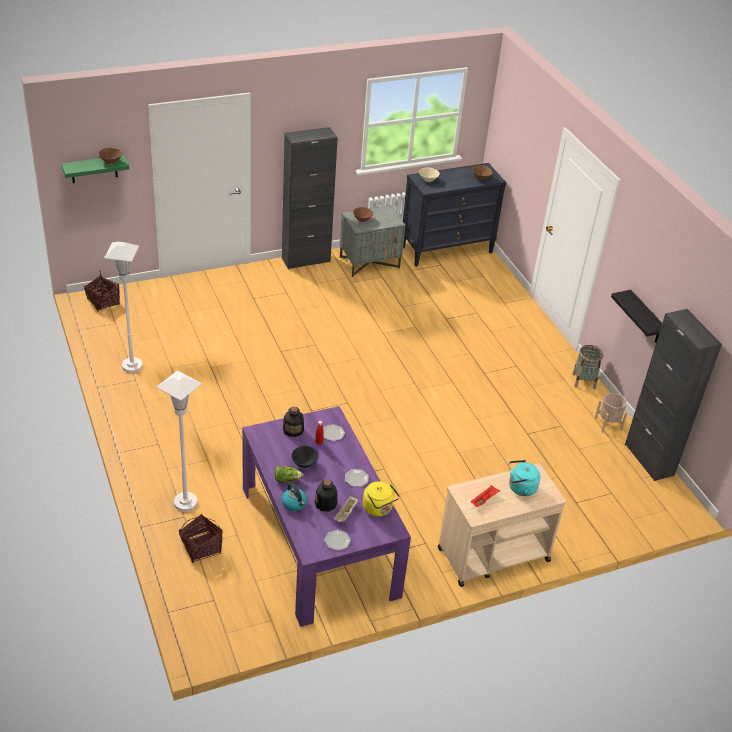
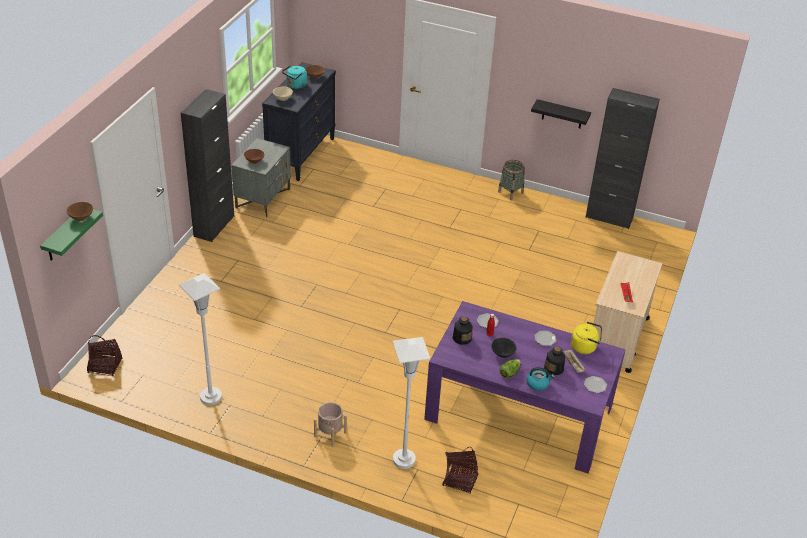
camera: 45 degrees left, 0 degrees up
(520, 488) = (631, 273): turquoise kettle -> turquoise kettle (295, 86)
(608, 424) = (560, 211): beige planter -> beige planter (330, 434)

